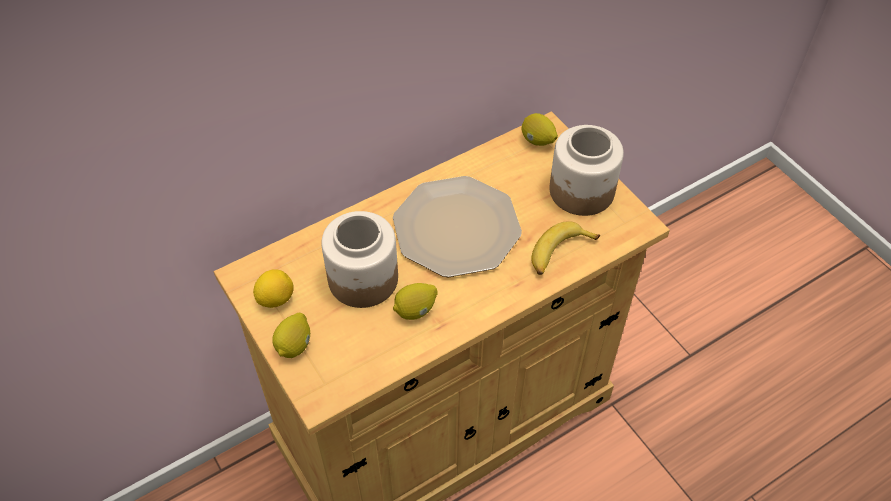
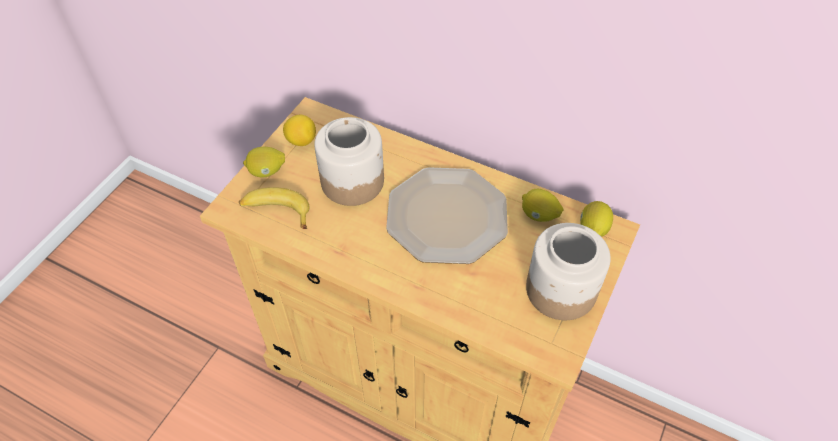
camera: 60 degrees right, 0 degrees up
(415, 310) = (343, 228): lemon -> lemon (539, 215)
(559, 253) = (473, 303): banana -> banana (276, 211)

